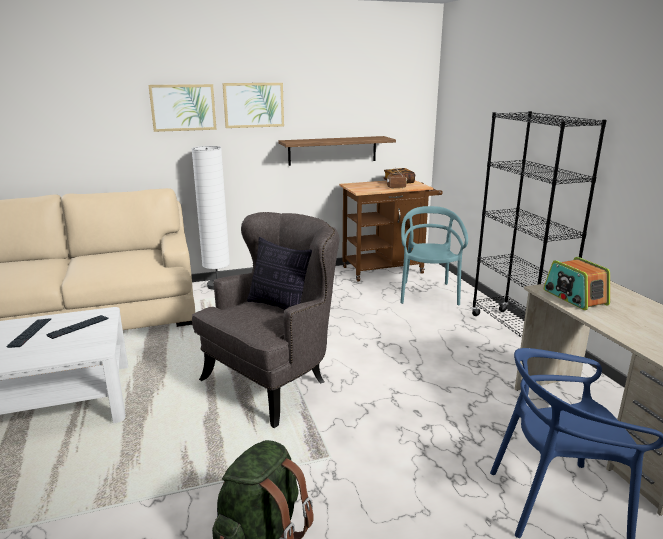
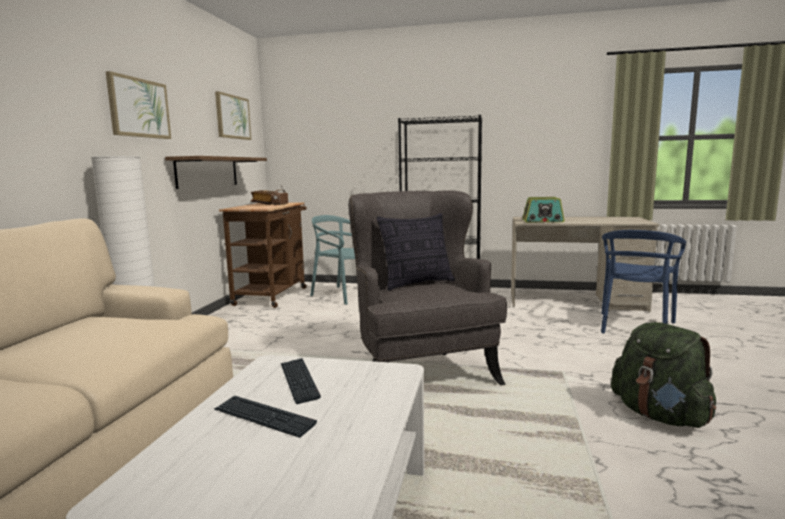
camera: 60 degrees left, 10 degrees down
(183, 107) = (61, 97): picture -> picture (232, 117)

